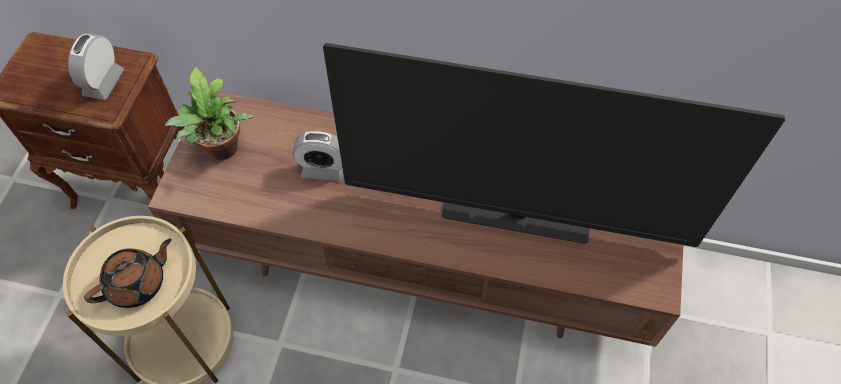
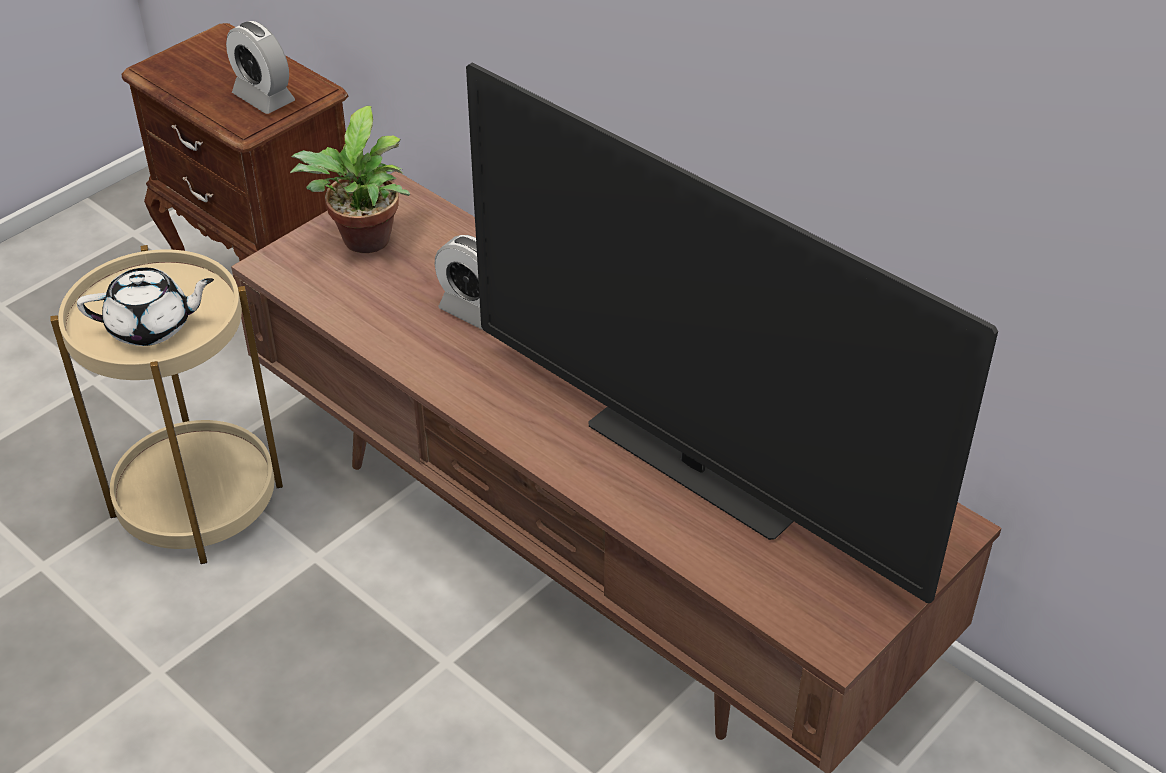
camera: 30 degrees right, 15 degrees down
(104, 83) = (263, 98): alarm clock -> alarm clock turned 90 degrees counterclockwise
(138, 283) = (152, 326): brown teapot -> white teapot

